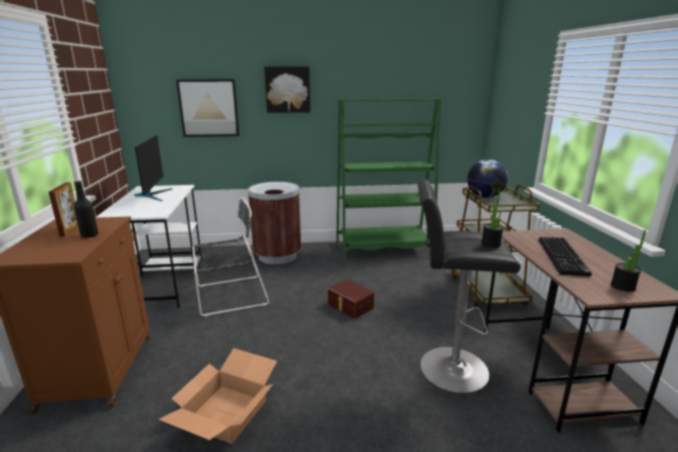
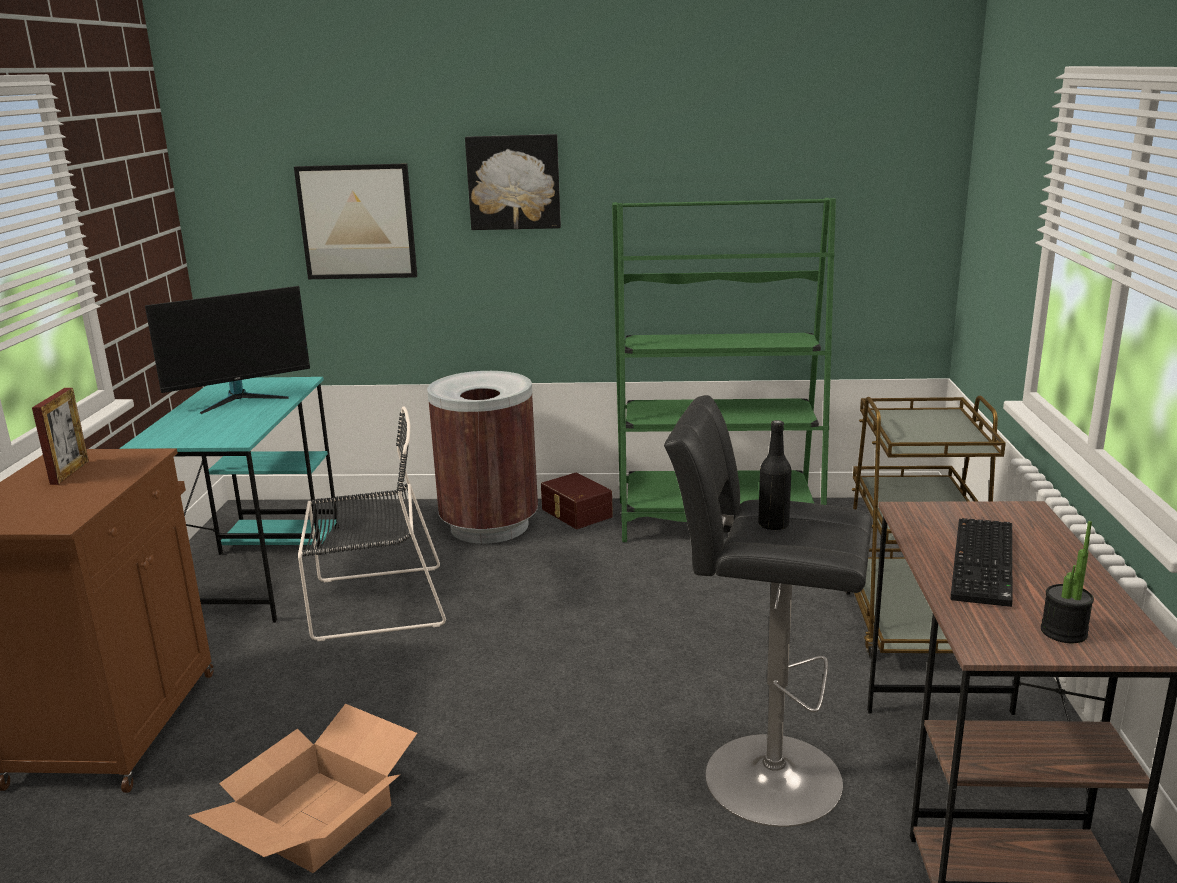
camera: 10 degrees right, 0 degrees up
(89, 235) = (98, 485): black bottle -> black bottle (773, 525)
(153, 195) = (240, 399): monitor -> monitor turned 60 degrees clockwise
(164, 282) = (257, 569): white desk -> turquoise desk
(349, 306) = (604, 639): brown storage box -> brown storage box (575, 513)
(485, 197) = (903, 420): globe -> none
(491, 244) = (827, 531): potted plant -> none

